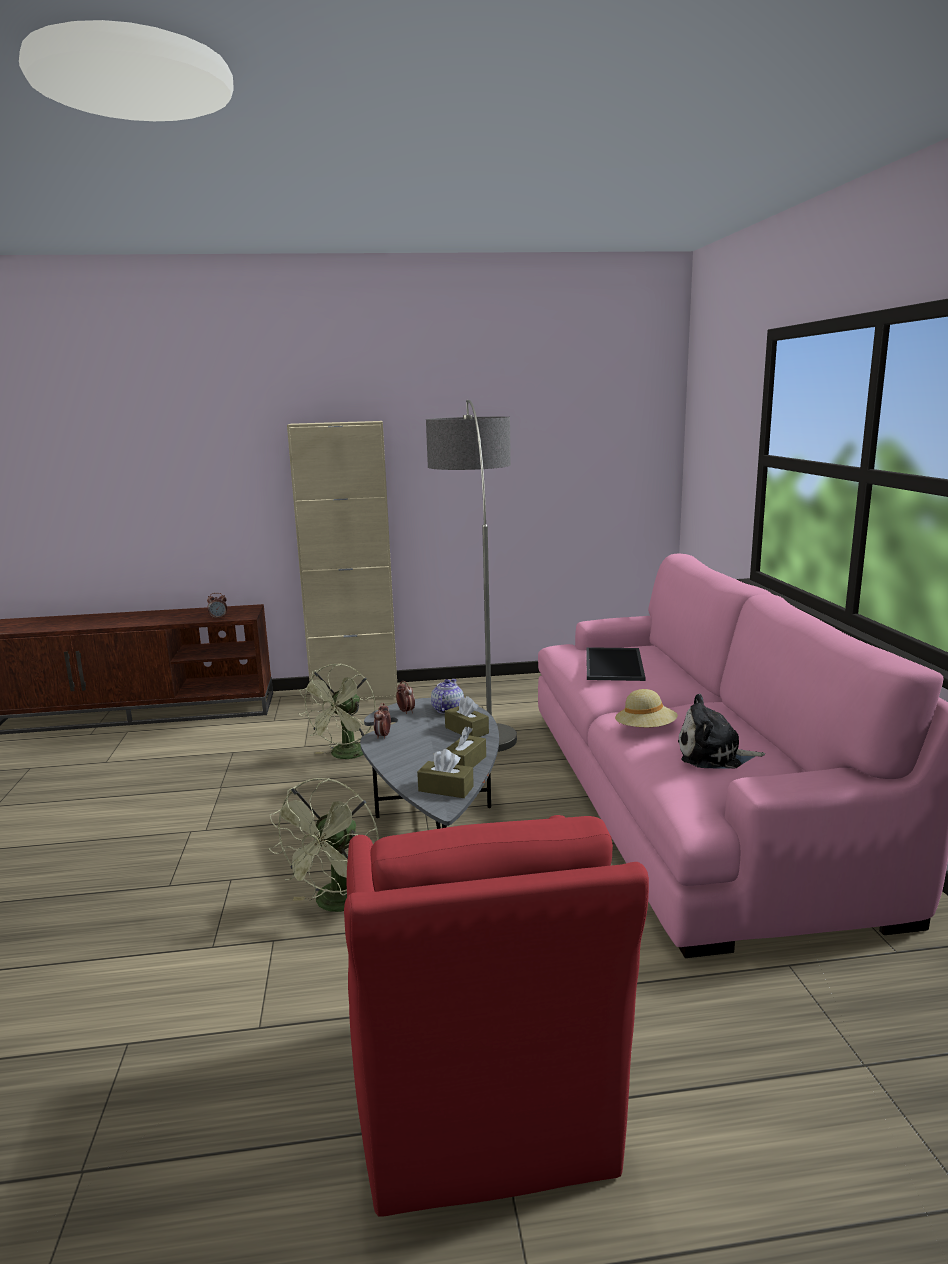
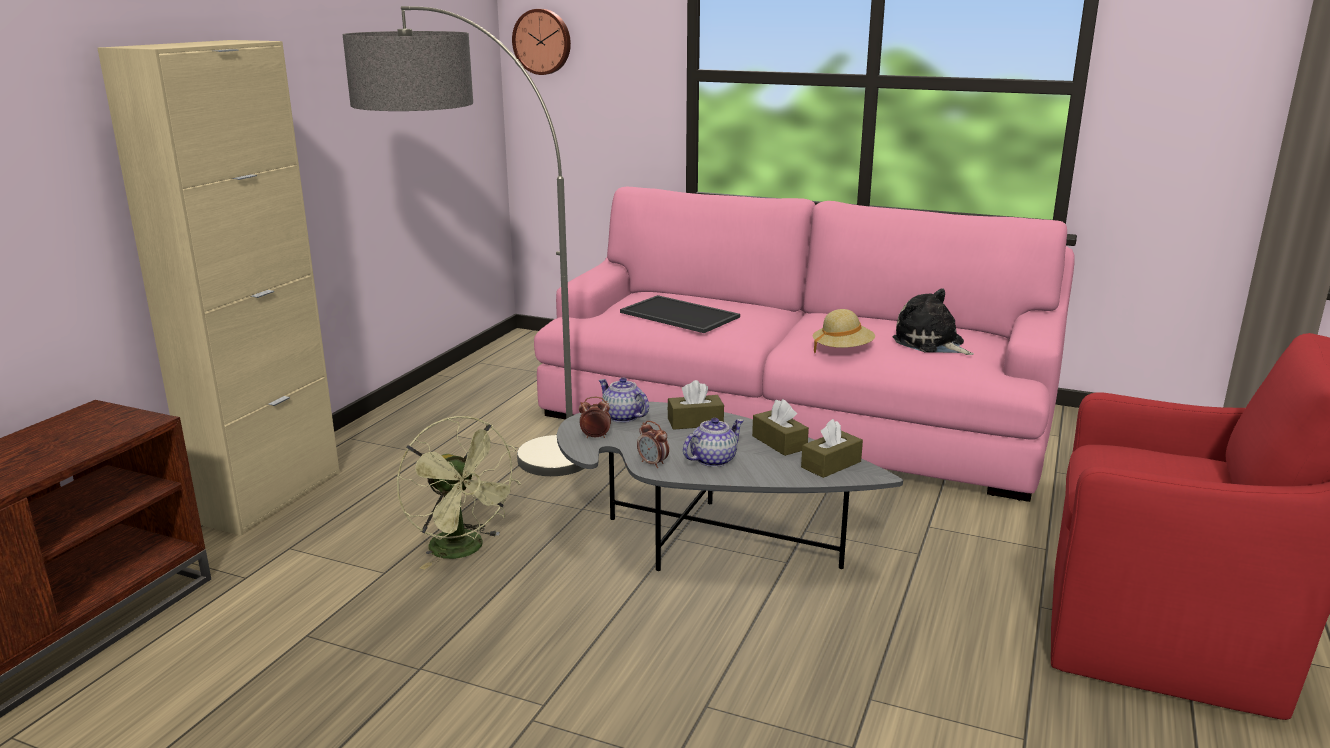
camera: 60 degrees left, 5 degrees up
(218, 618) = (100, 440): alarm clock -> none
(336, 905) = (830, 641): green fan -> none
(409, 750) = (713, 460): none -> teapot
(699, 426) = (543, 41): none -> wall clock
(714, 755) = (931, 343): plush toy -> plush toy turned 105 degrees clockwise

